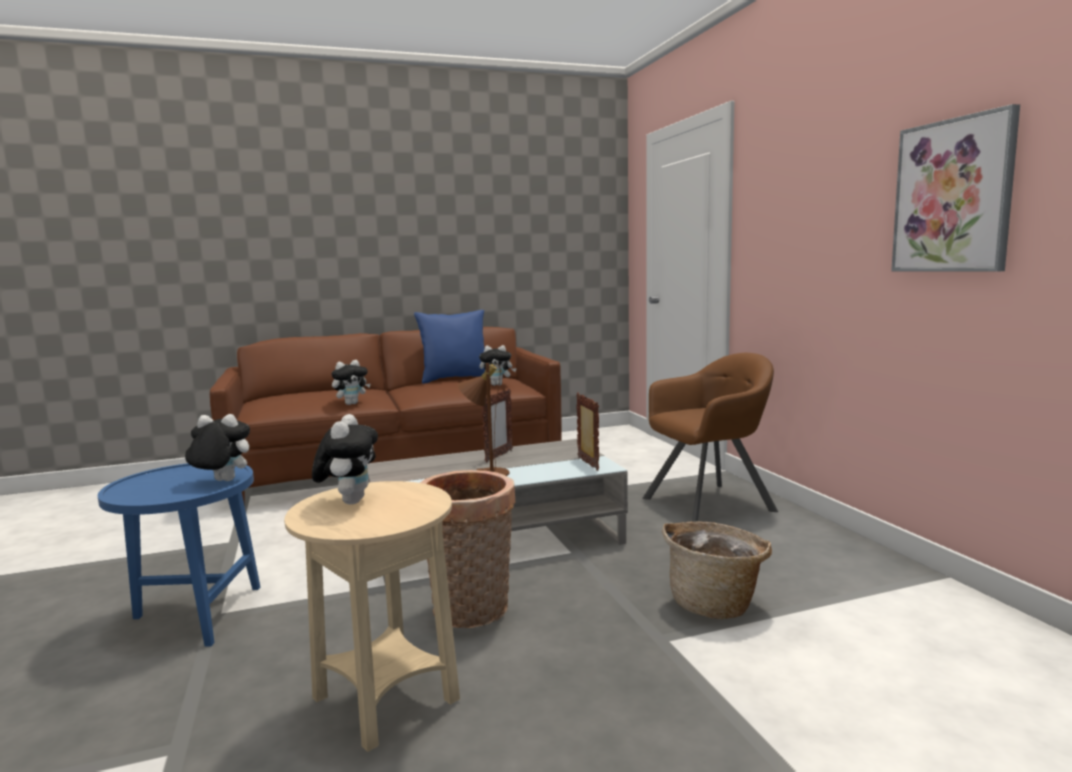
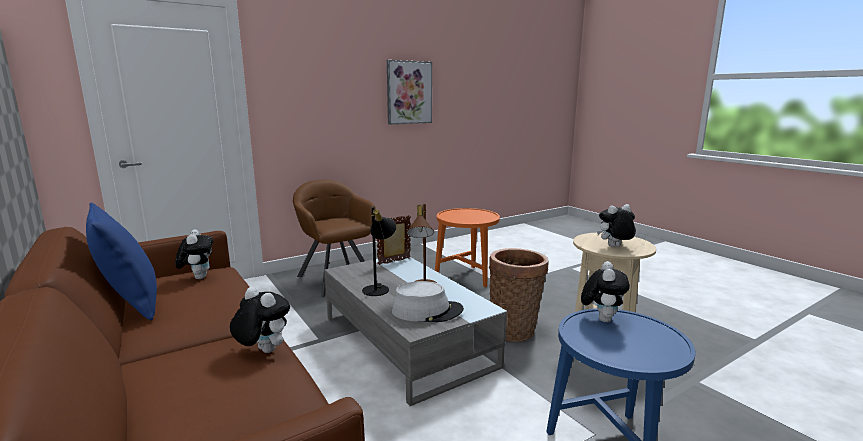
camera: 105 degrees left, 5 degrees up
(221, 481) = (601, 319): plush toy -> plush toy turned 150 degrees counterclockwise
(418, 471) = (427, 311): none -> grey hat
(498, 456) = (379, 288): picture frame -> black table lamp
(715, 604) = (466, 277): basket -> orange side table

